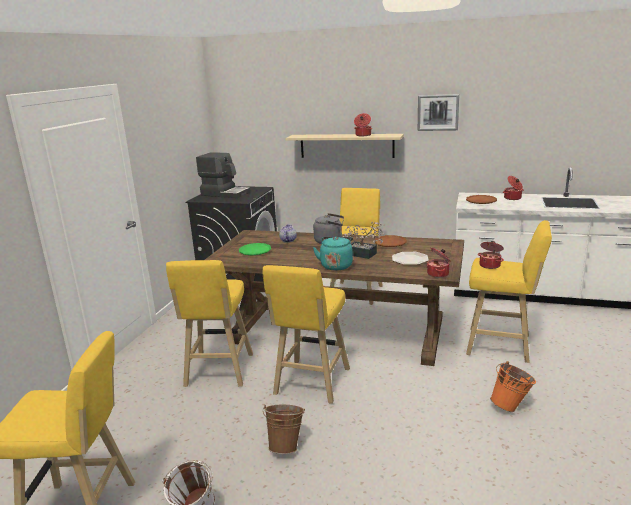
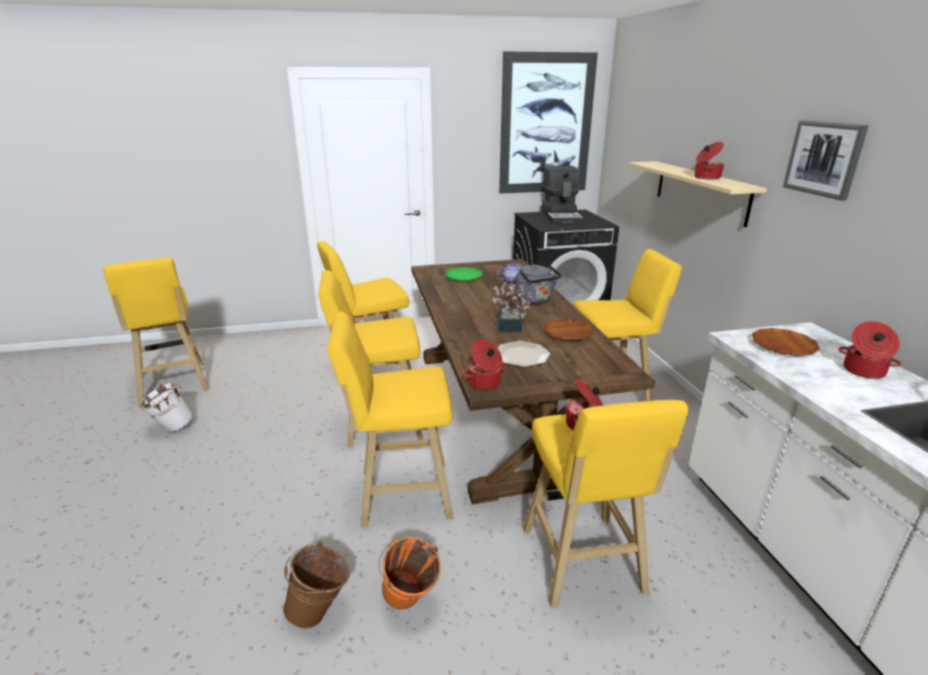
camera: 60 degrees right, 5 degrees up
(185, 123) = (546, 125): none -> picture
(286, 446) = (269, 442): brown bucket -> brown bucket (321, 612)
(336, 265) = (459, 319): turquoise kettle -> none
(406, 390) = (400, 494): none -> yellow stool

